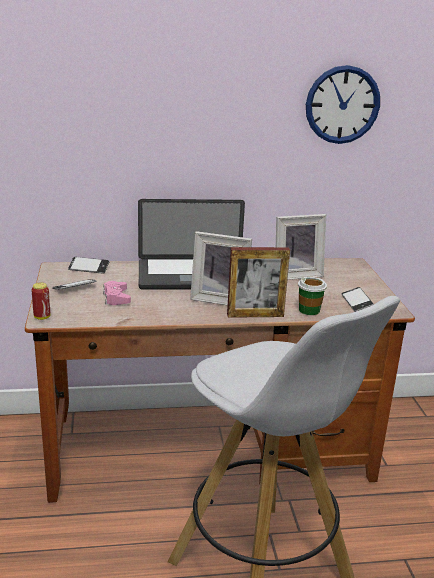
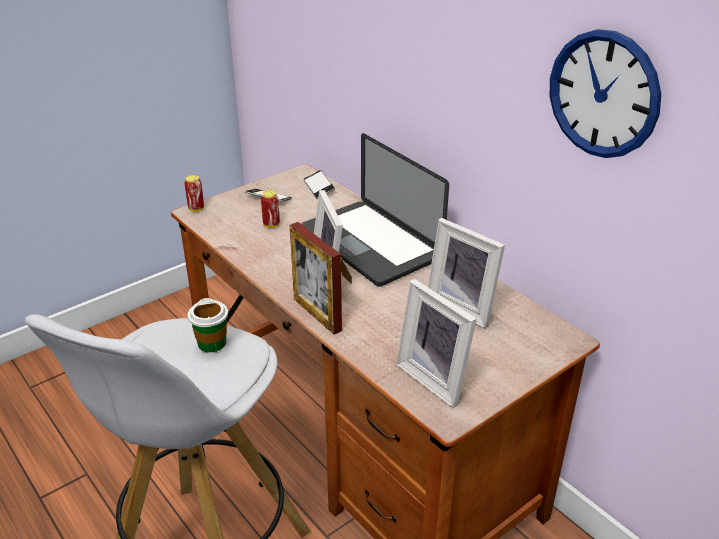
camera: 60 degrees right, 10 degrees up
(116, 297) = (271, 225): pink game controller -> can
(309, 310) = (371, 347): cup -> cup (212, 343)
(356, 302) = (436, 378): phone -> picture frame

